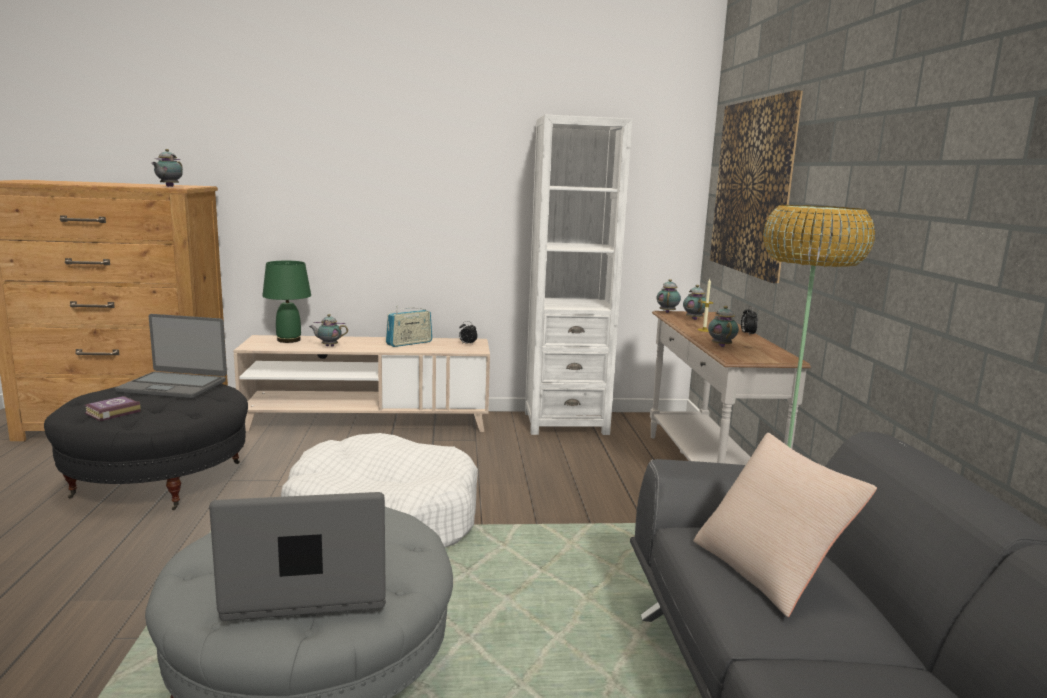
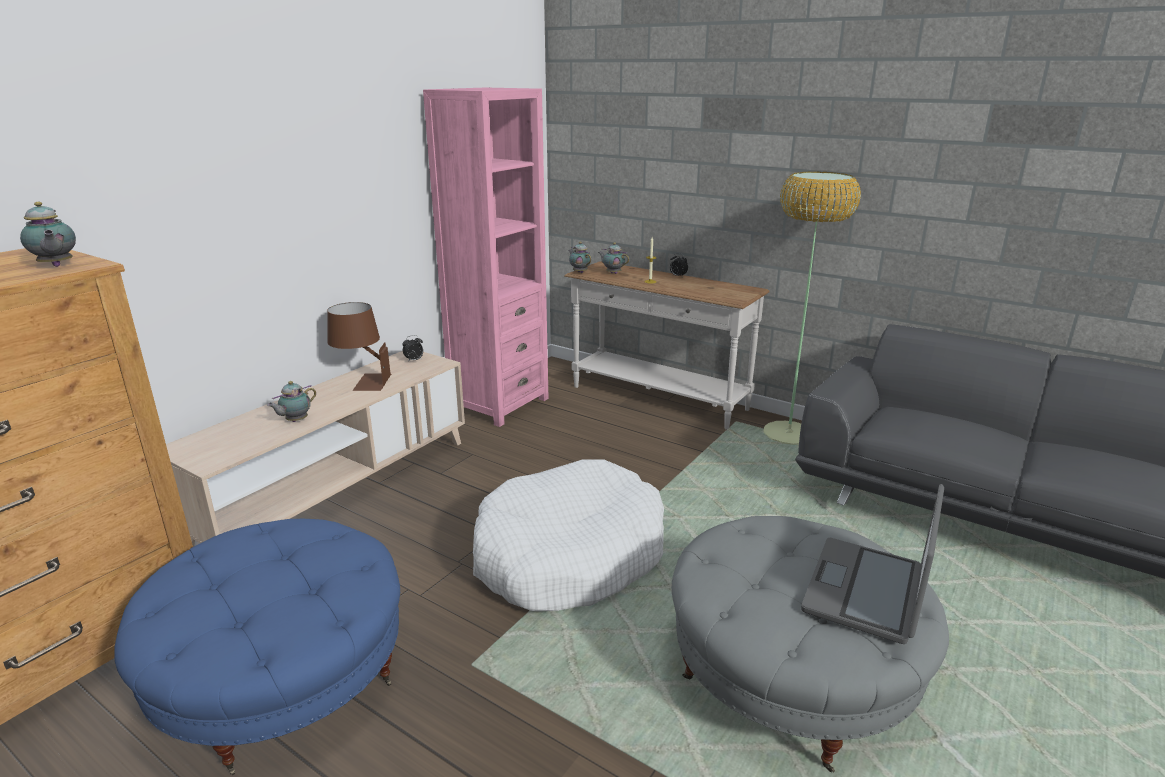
camera: 50 degrees left, 10 degrees up
(111, 412) = (280, 622): book -> none
(158, 480) = (283, 679): black ottoman -> blue ottoman
(174, 386) = (241, 555): laptop -> none
(288, 340) = (224, 435): green table lamp -> none
(409, 343) = (362, 382): radio -> brown table lamp
(565, 423) = (499, 404): white bookcase -> pink bookcase
(721, 346) = (699, 292): teapot -> none
(753, 187) = (641, 148): picture -> none
(769, 569) = (949, 428): beige pillow -> none

